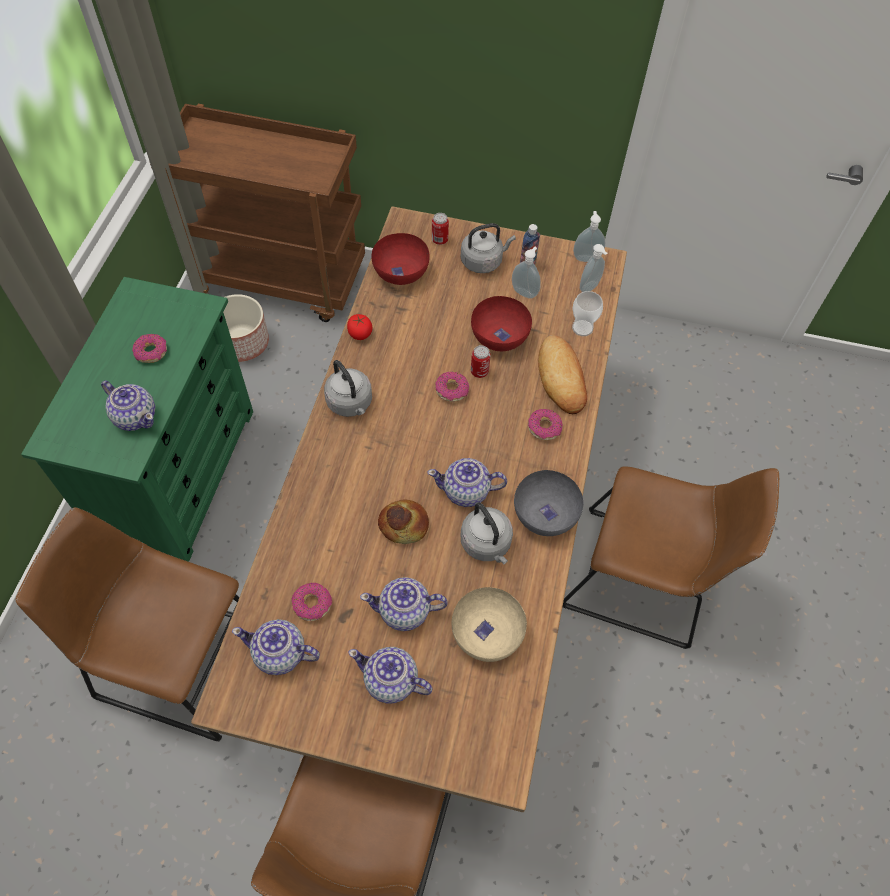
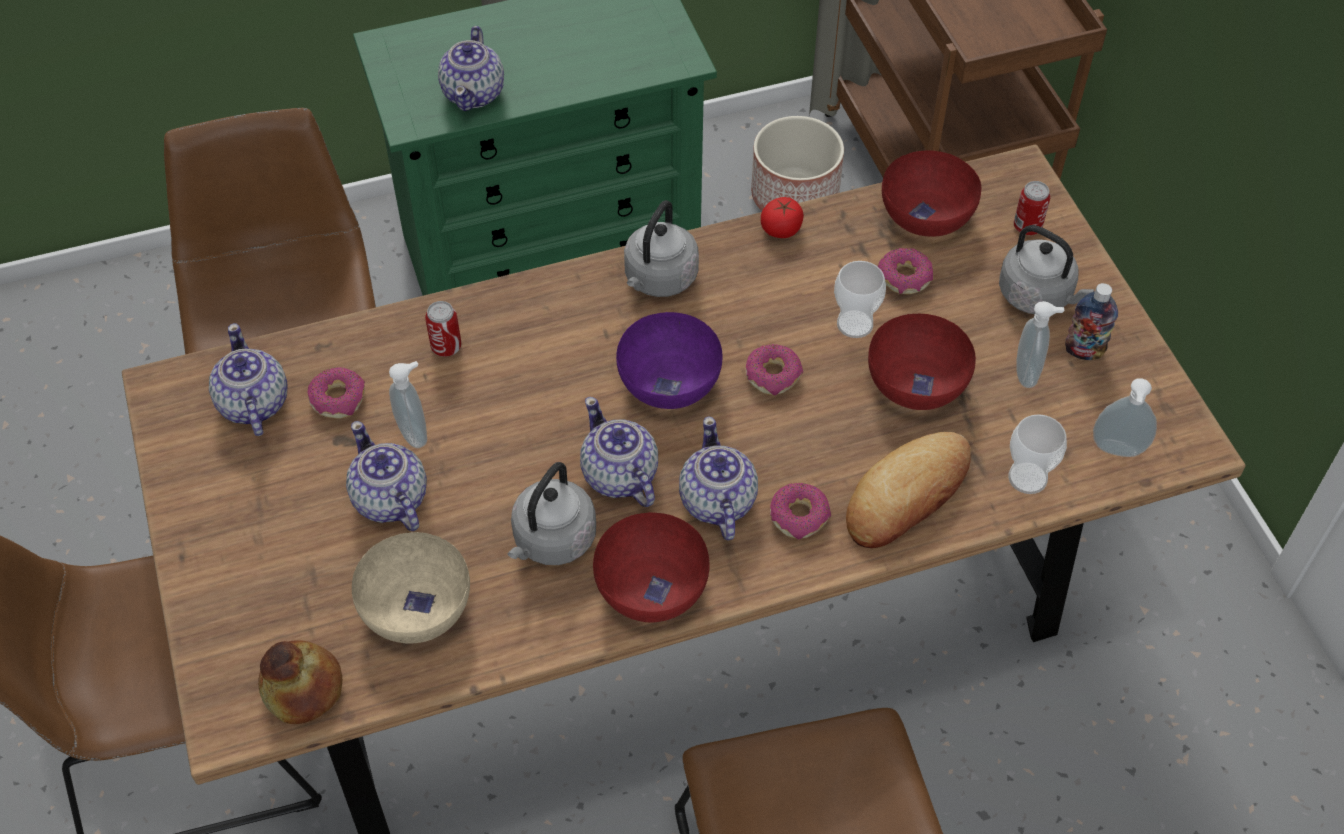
camera: 60 degrees right, 5 degrees down
(151, 352) = (574, 54): donut -> donut (904, 278)
(391, 681) = (283, 536): teapot -> teapot (716, 502)
(404, 524) = (517, 432): bread -> bread (303, 687)
(423, 436) = (670, 382): none -> purple bowl
(445, 339) = (855, 324): none -> cup
(479, 372) = (832, 391): can -> can (446, 347)
(544, 513) = (651, 586): grey bowl -> red bowl
(586, 257) = (1174, 417): soap dispenser -> soap dispenser (415, 433)

